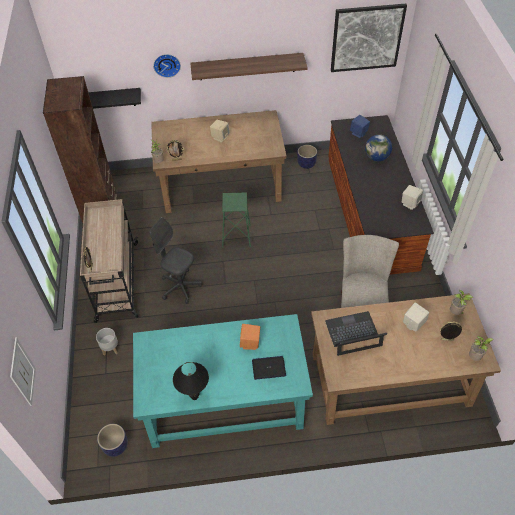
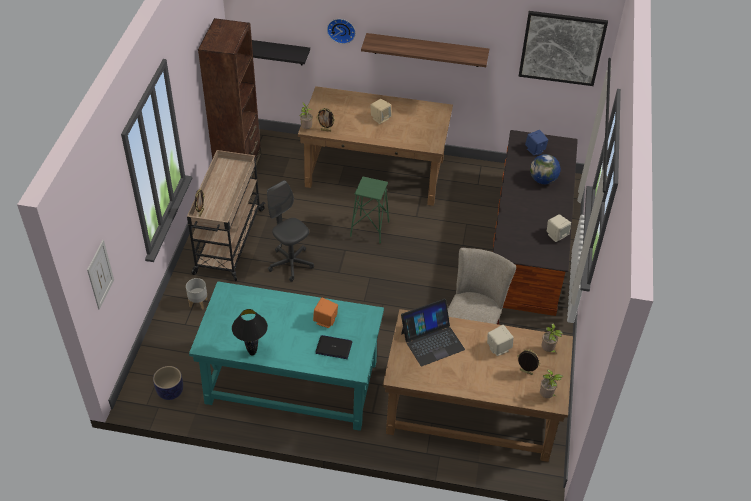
camera: 15 degrees right, 5 degrees down
(306, 164) = (478, 174): planter -> none
(353, 334) = (432, 341): laptop -> laptop turned 150 degrees clockwise

